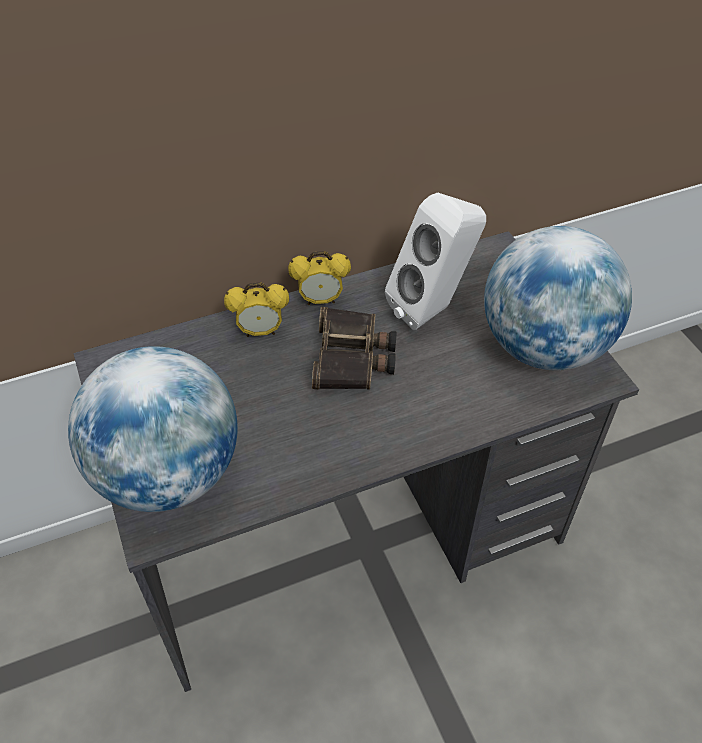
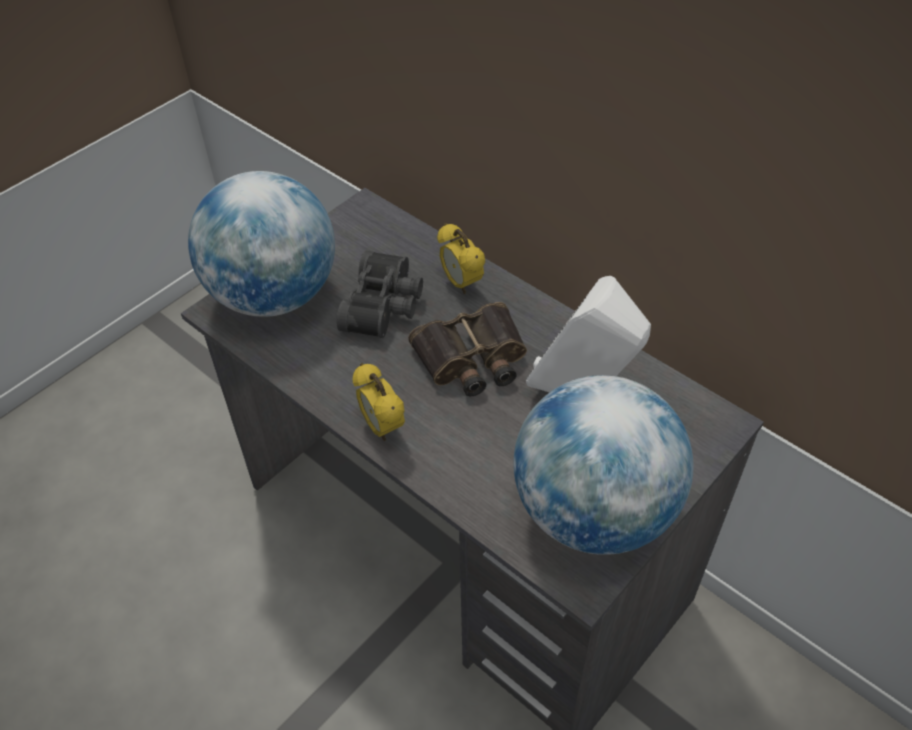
camera: 65 degrees right, 0 degrees up
(248, 392) = (385, 305): none -> black binoculars
(320, 300) = (530, 307): alarm clock -> alarm clock (382, 427)

